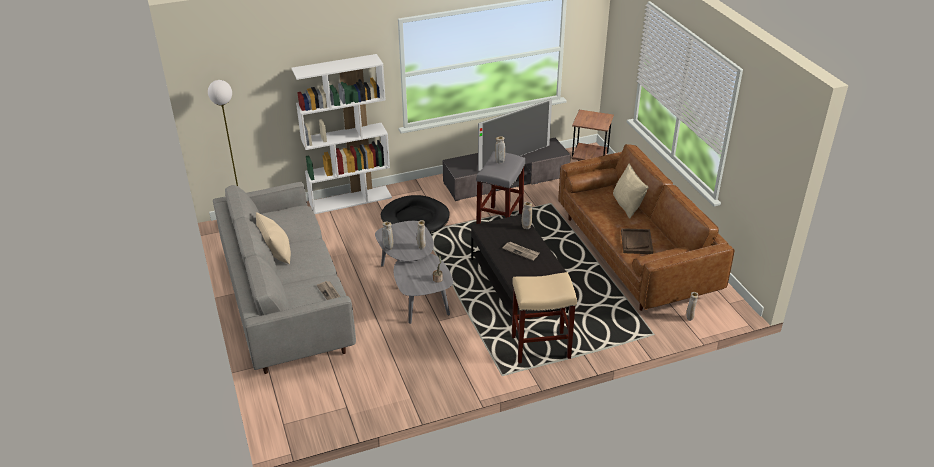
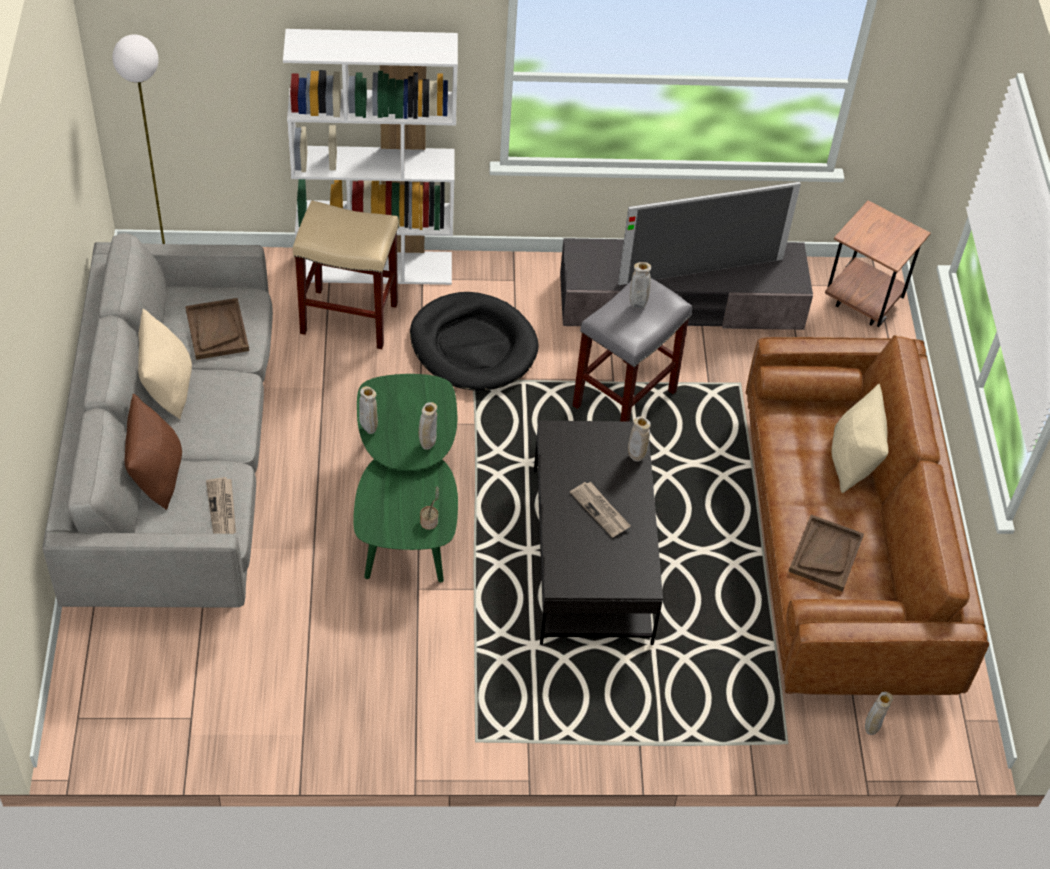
camera: 15 degrees right, 15 degrees up
(288, 289) = (156, 475): none -> brown pillow
(291, 225) = (217, 330): none -> brown tray
(414, 288) = (406, 504): grey coffee table -> green coffee table
(540, 347) = (568, 704): beige stool -> beige stool (347, 318)

